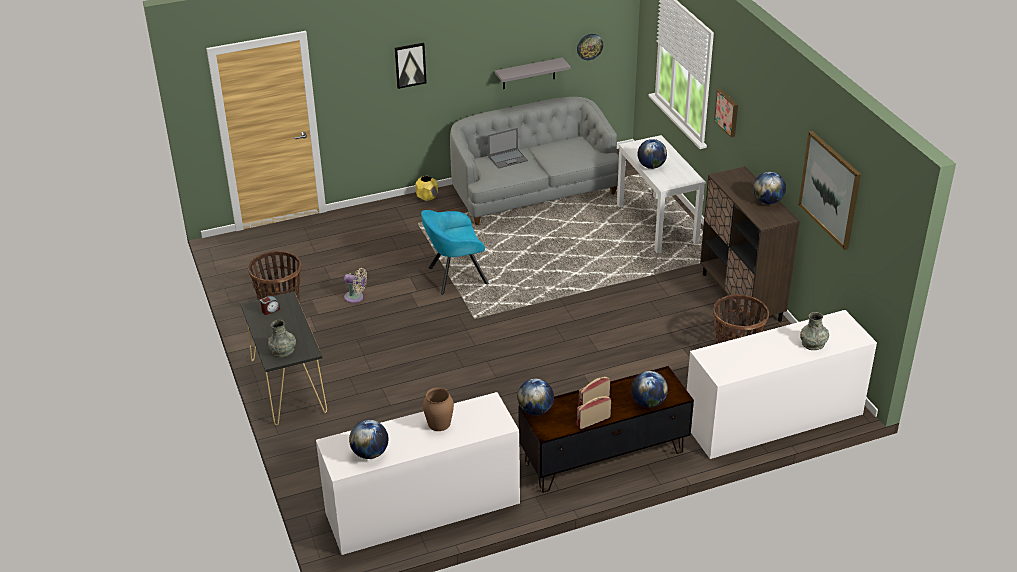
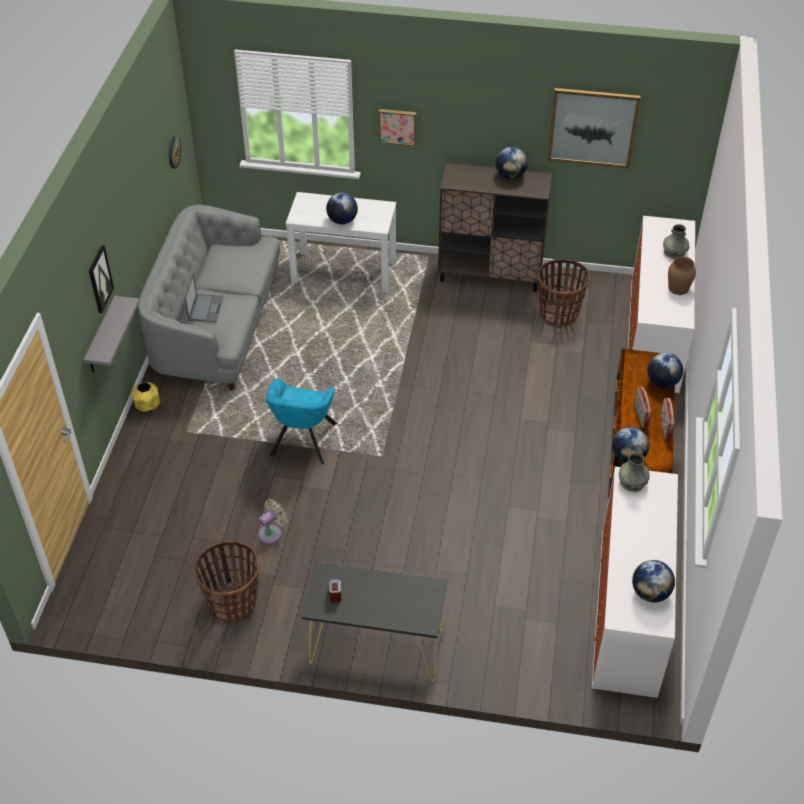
camera: 60 degrees left, 10 degrees up
(283, 350) = (415, 608): grey vase -> grey vase (632, 482)
(439, 423) = (636, 525): brown vase -> brown vase (678, 288)
(528, 73) = (154, 214): grey shelf -> grey shelf (101, 337)

